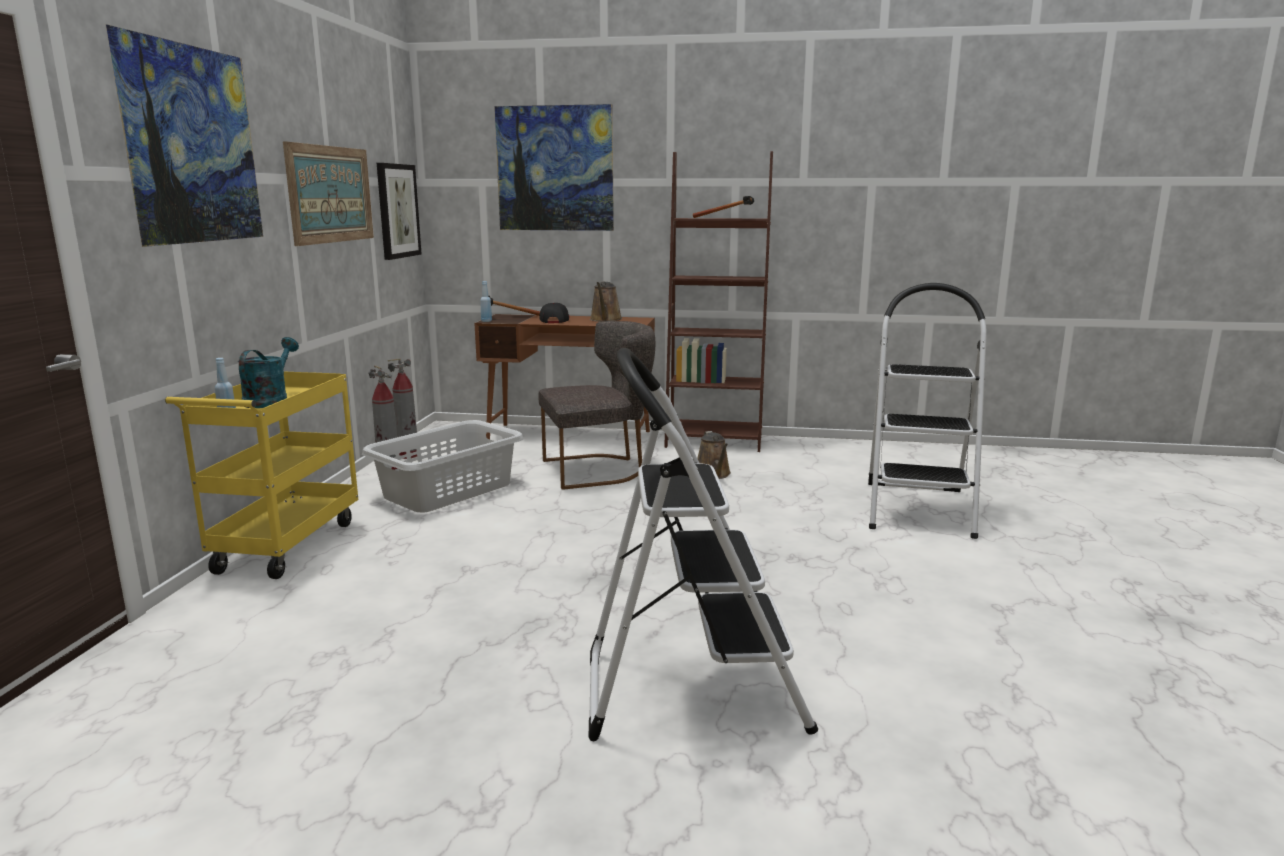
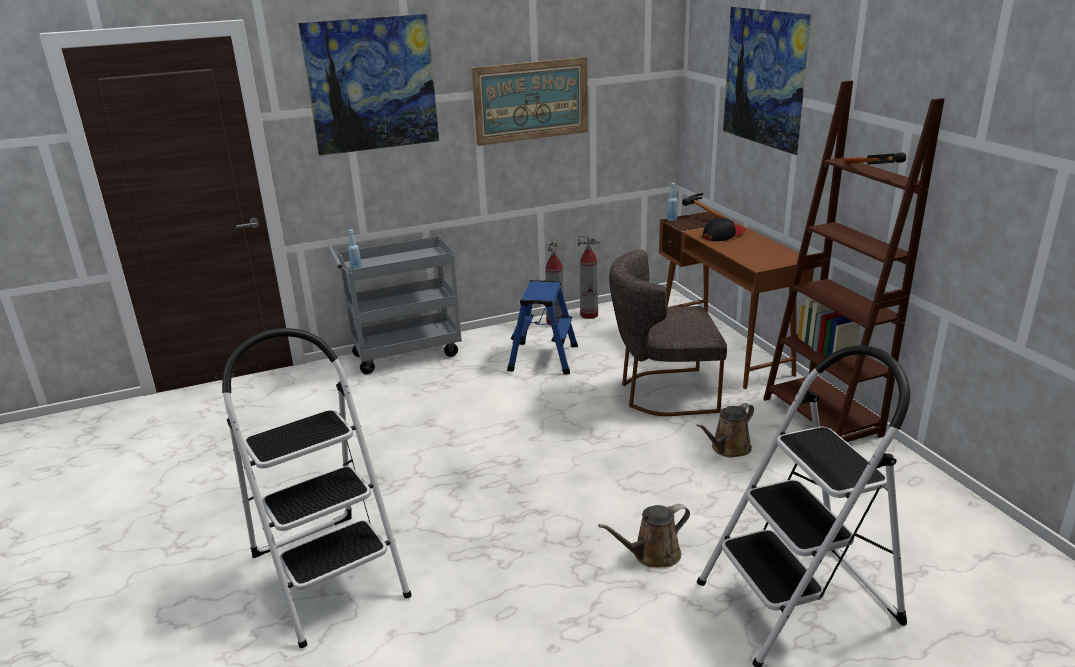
camera: 60 degrees right, 10 degrees up
(270, 400) = (405, 258): turquoise watering can -> none
(285, 549) = (404, 356): yellow cart -> grey cart
(397, 211) = (637, 104): picture -> none
(447, 491) = (543, 358): grey laundry basket -> blue step ladder
(599, 470) = (662, 393): grey chair -> grey chair turned 135 degrees clockwise
(605, 320) = (760, 249): brown watering can -> brown watering can (652, 555)

